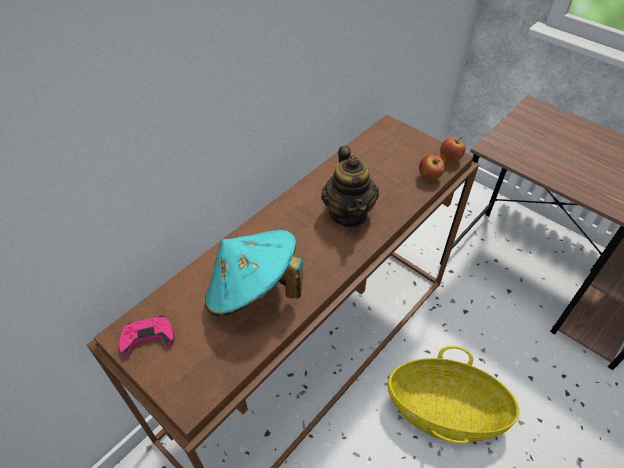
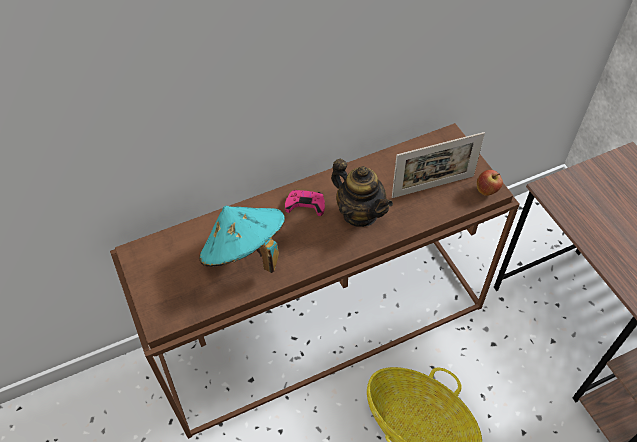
camera: 25 degrees right, 5 degrees up
(148, 337) = (152, 261): pink game controller -> pink game controller (305, 204)
(349, 213) = (360, 213): teapot -> teapot turned 60 degrees counterclockwise
(401, 170) = (433, 186): none -> picture frame
(429, 178) = (455, 203): apple -> none

